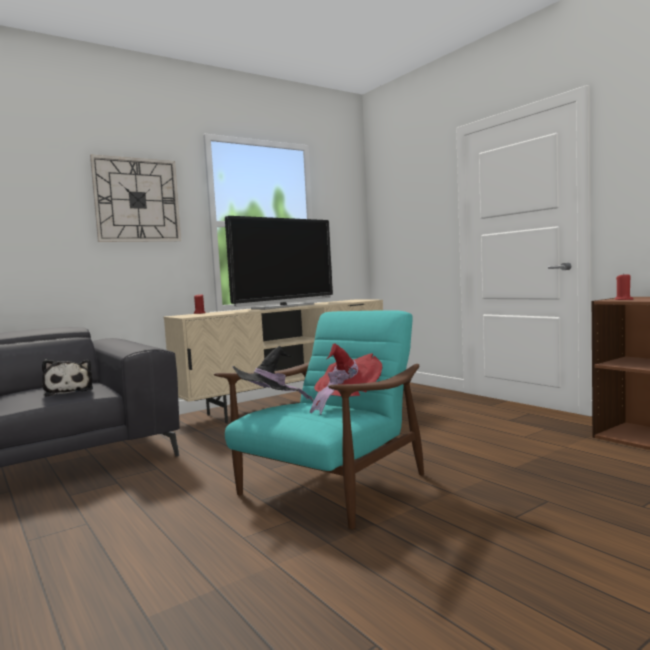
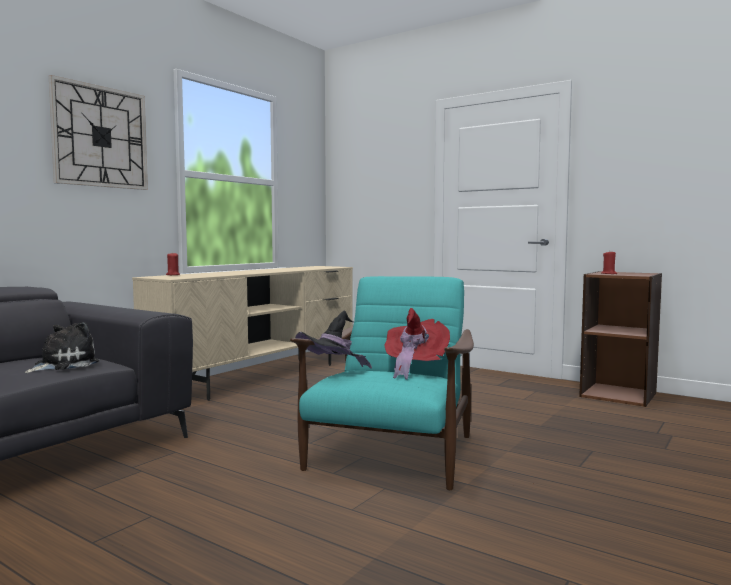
camera: 20 degrees left, 0 degrees up
(69, 391) = (63, 365): plush toy -> plush toy turned 105 degrees counterclockwise
(283, 306) = (259, 270): television -> none

